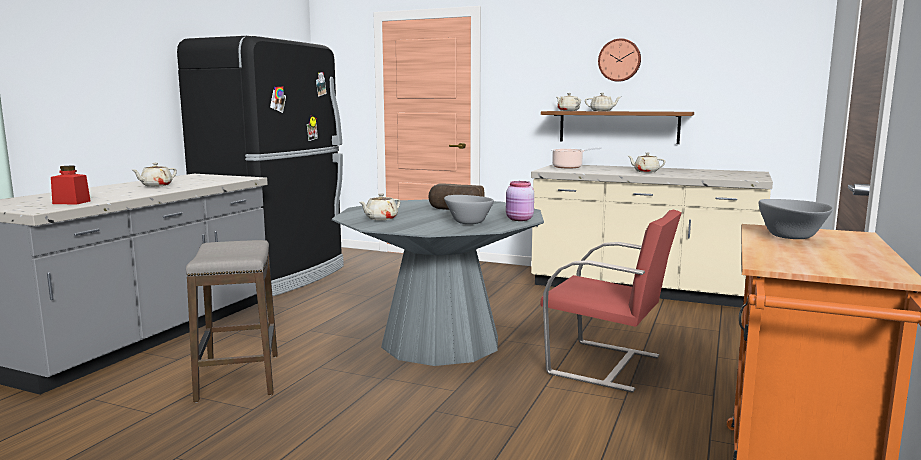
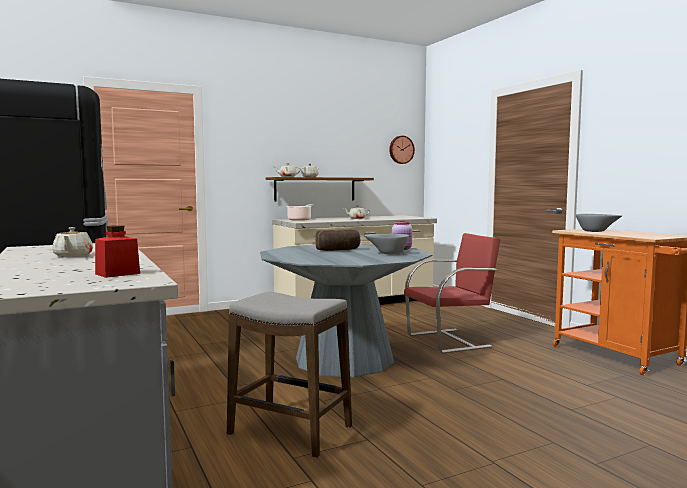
camera: 50 degrees left, 5 degrees down
(380, 219) = (332, 259): beige teapot -> none
(619, 60) = (314, 140): wall clock -> wall clock (401, 149)

